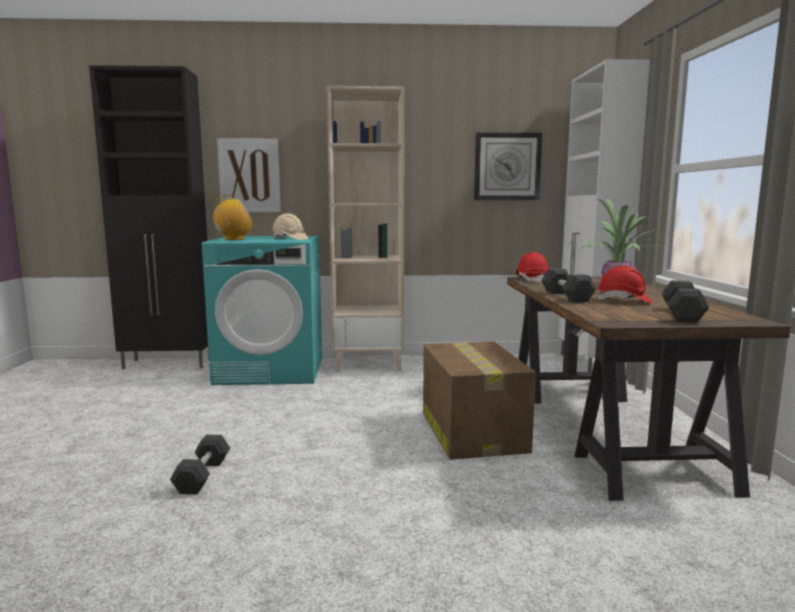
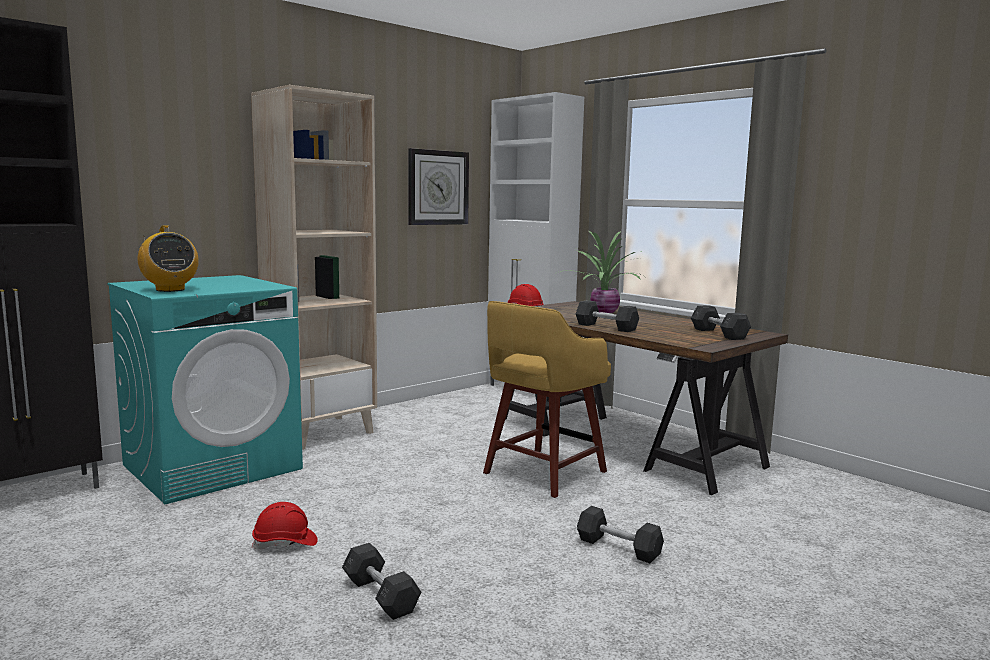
camera: 40 degrees left, 0 degrees up
(234, 239) = (170, 289): radio -> radio turned 120 degrees clockwise
(249, 175) = (136, 192): picture -> none
(289, 239) = (245, 284): beige hard hat -> none
(420, 511) = (618, 548): none -> grey dumbbell
(472, 431) = (542, 473): cardboard box -> yellow stool
(624, 301) = (653, 326): red hard hat -> red hard hat (285, 543)

